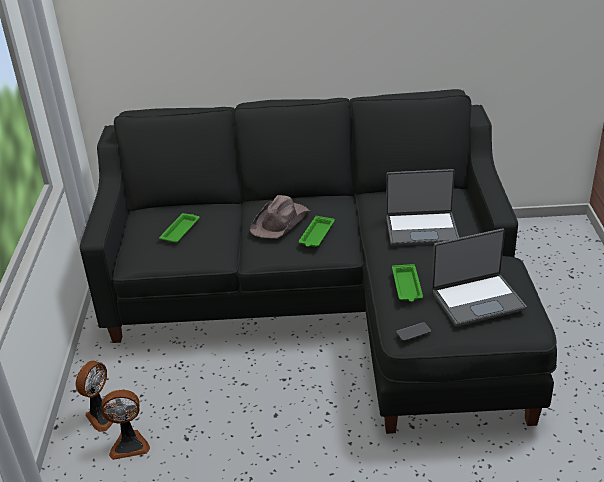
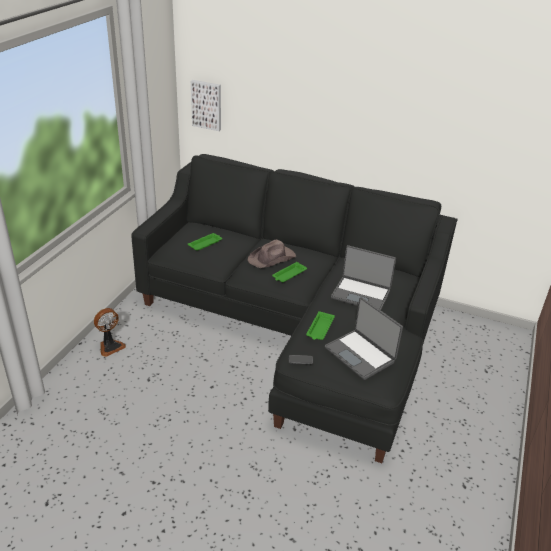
camera: 20 degrees right, 0 degrees up
(111, 42) = (207, 105): none -> picture
(129, 444) = (114, 370): fan -> none
(477, 300) = (360, 354): laptop -> laptop turned 45 degrees clockwise

